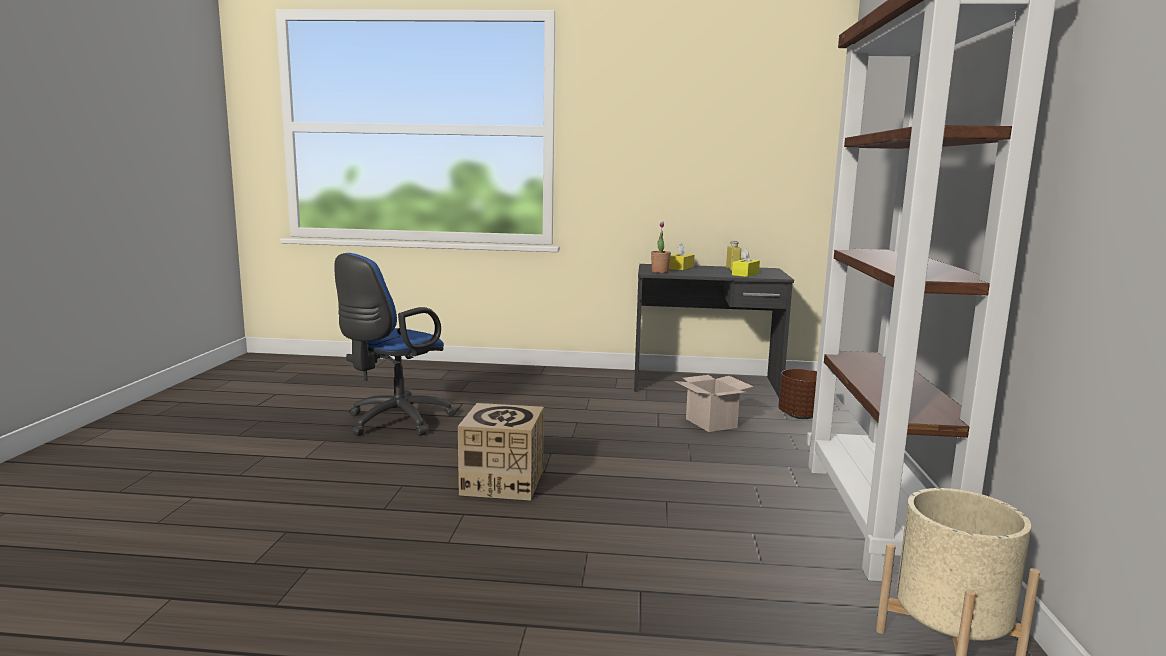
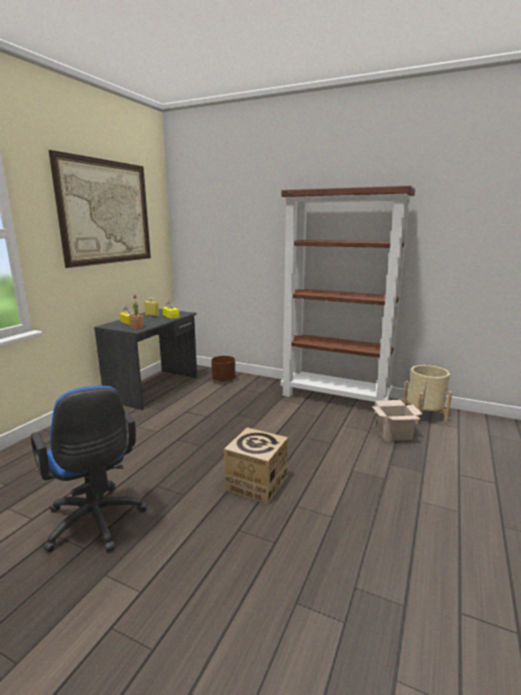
camera: 70 degrees left, 5 degrees up
(697, 108) = (106, 212): none -> picture
(712, 423) = (215, 401): cardboard box -> cardboard box (394, 434)

